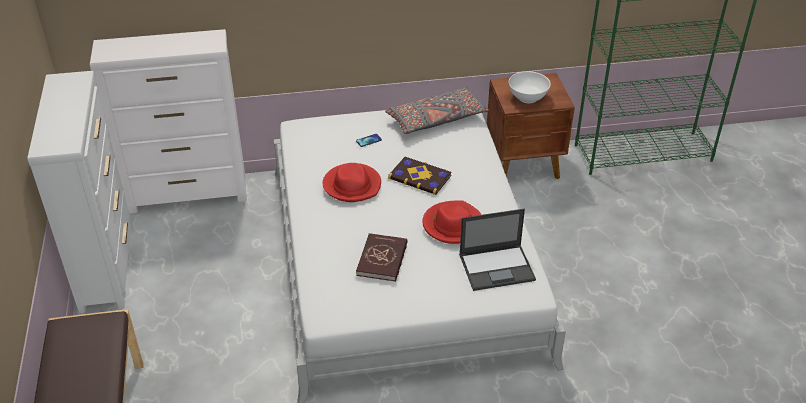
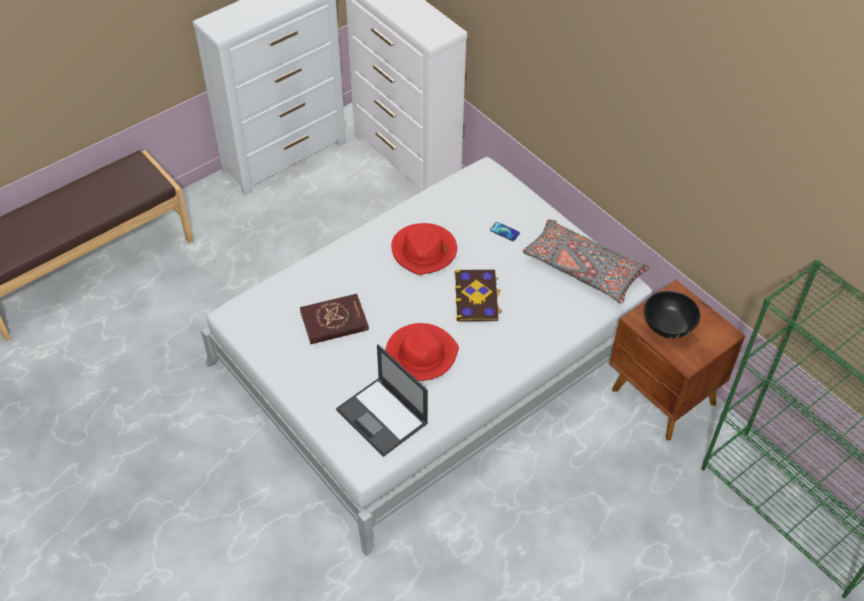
camera: 60 degrees right, 10 degrees up
(527, 98) = (667, 327): white bowl -> black bowl

